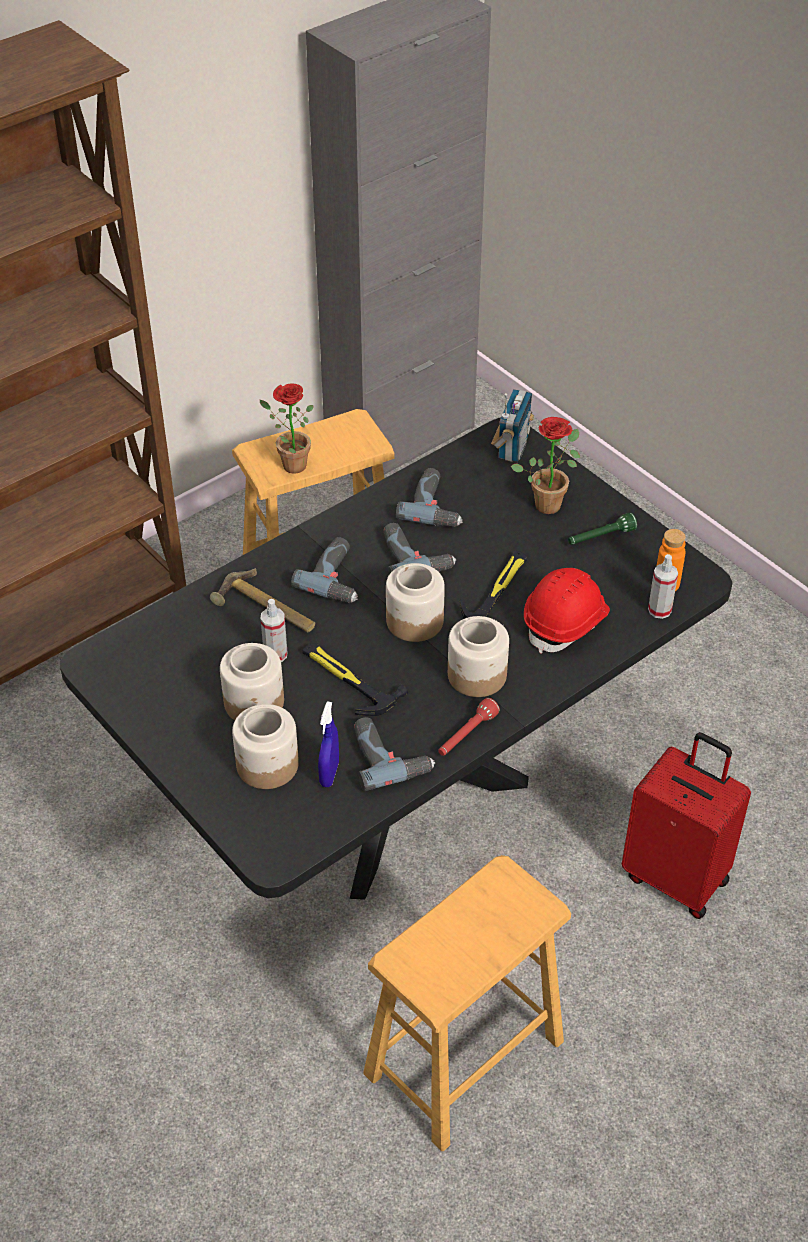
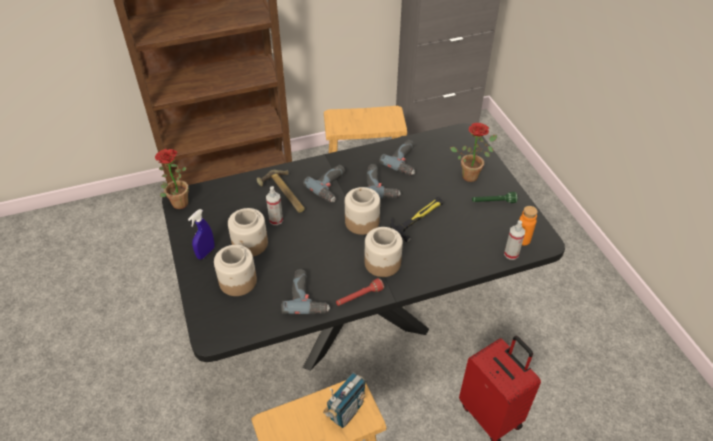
camera: 20 degrees right, 0 degrees up
(289, 464) = (348, 125): potted plant -> potted plant (177, 201)
(329, 774) = (269, 297): blue spray bottle -> blue spray bottle (206, 253)
(347, 680) = (307, 245): hammer -> none
(512, 448) = (463, 141): radio -> radio (346, 411)
(566, 622) = (450, 246): red hard hat -> none

